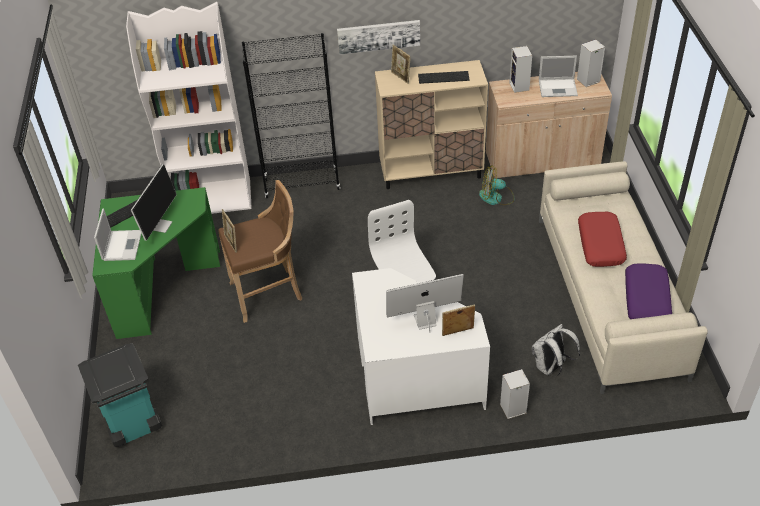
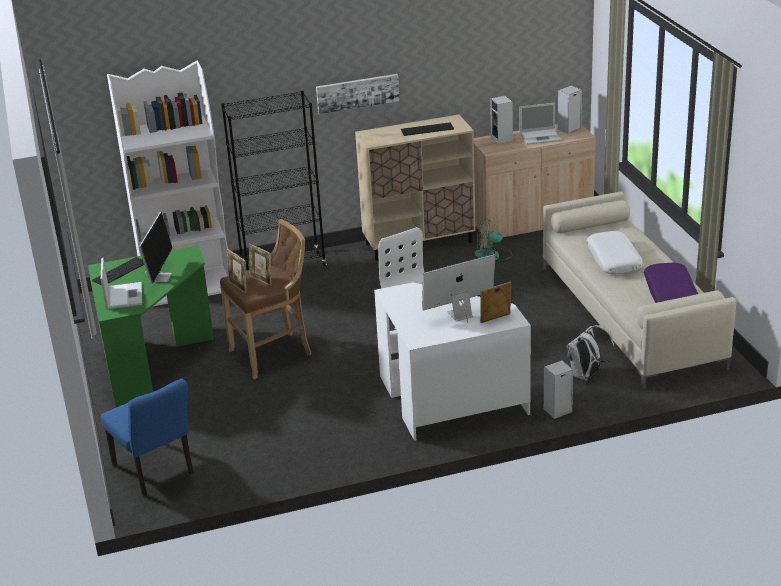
camera: 10 degrees left, 15 degrees down
(132, 425) = (156, 472): turquoise trash can -> blue chair
(401, 77) = (383, 133): picture frame -> picture frame (261, 280)
(601, 245) = (614, 260): red pillow -> white pillow

